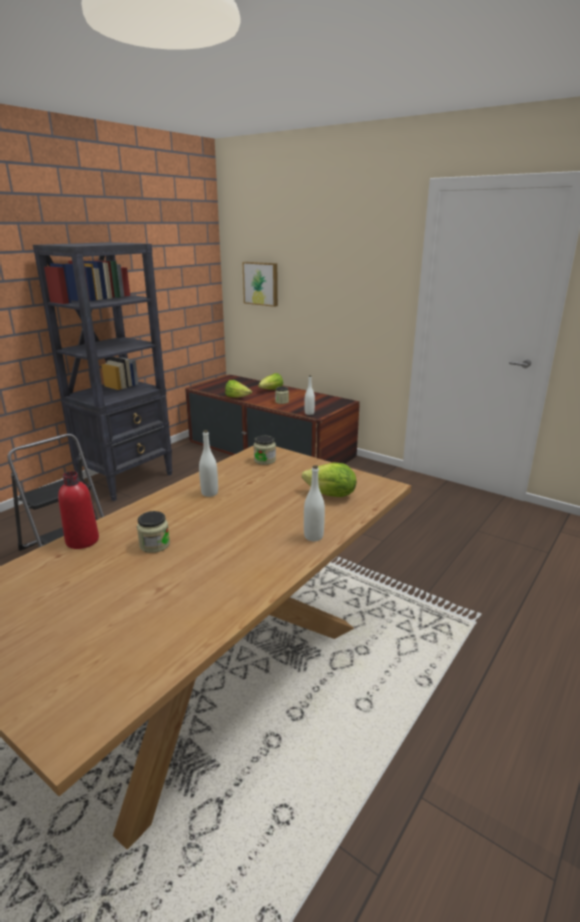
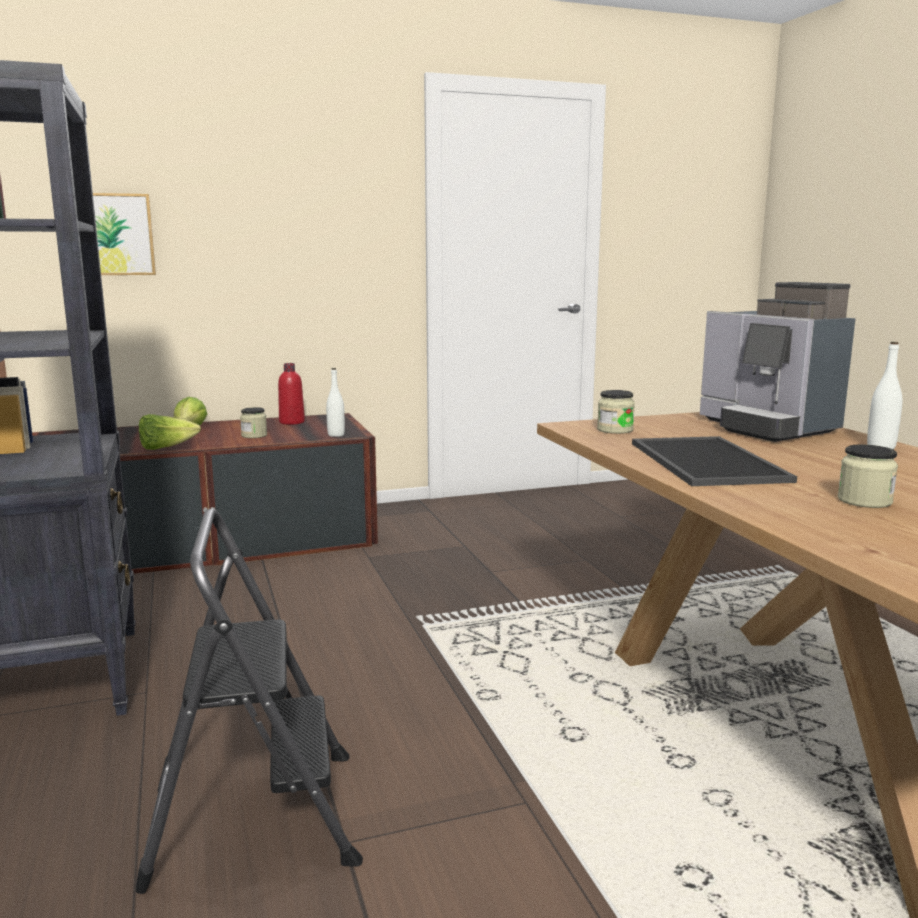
camera: 55 degrees left, 10 degrees down
(82, 541) = (823, 532): red bottle -> red bottle (292, 422)
(209, 493) = (703, 461): white bottle -> tray
(331, 495) = (767, 427): lettuce -> coffee machine

